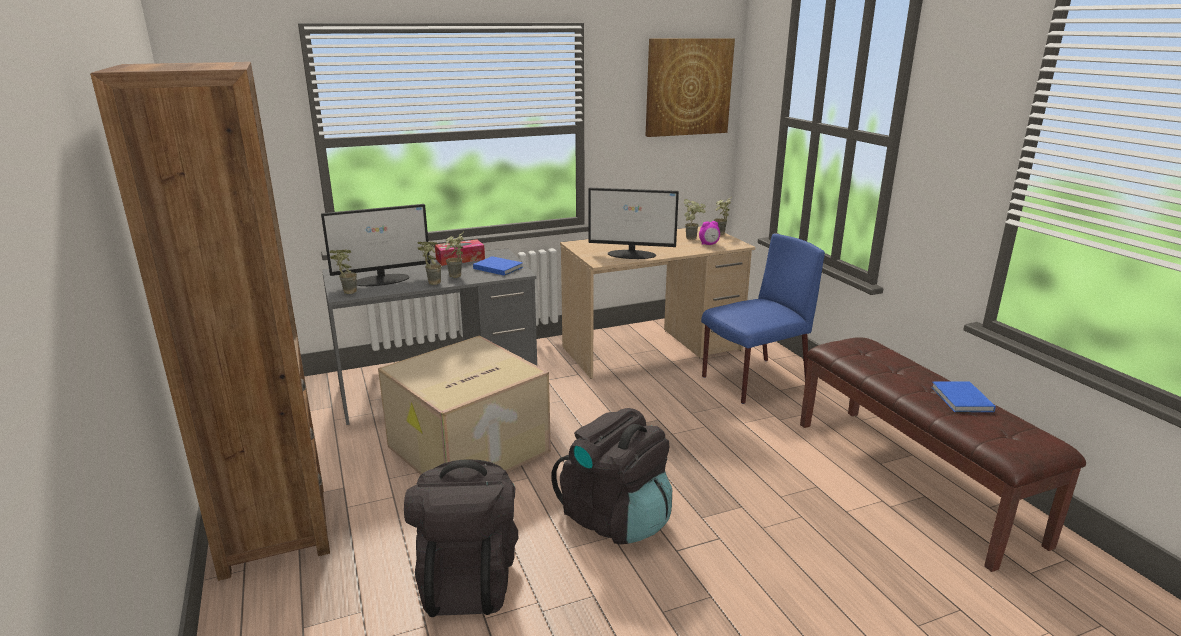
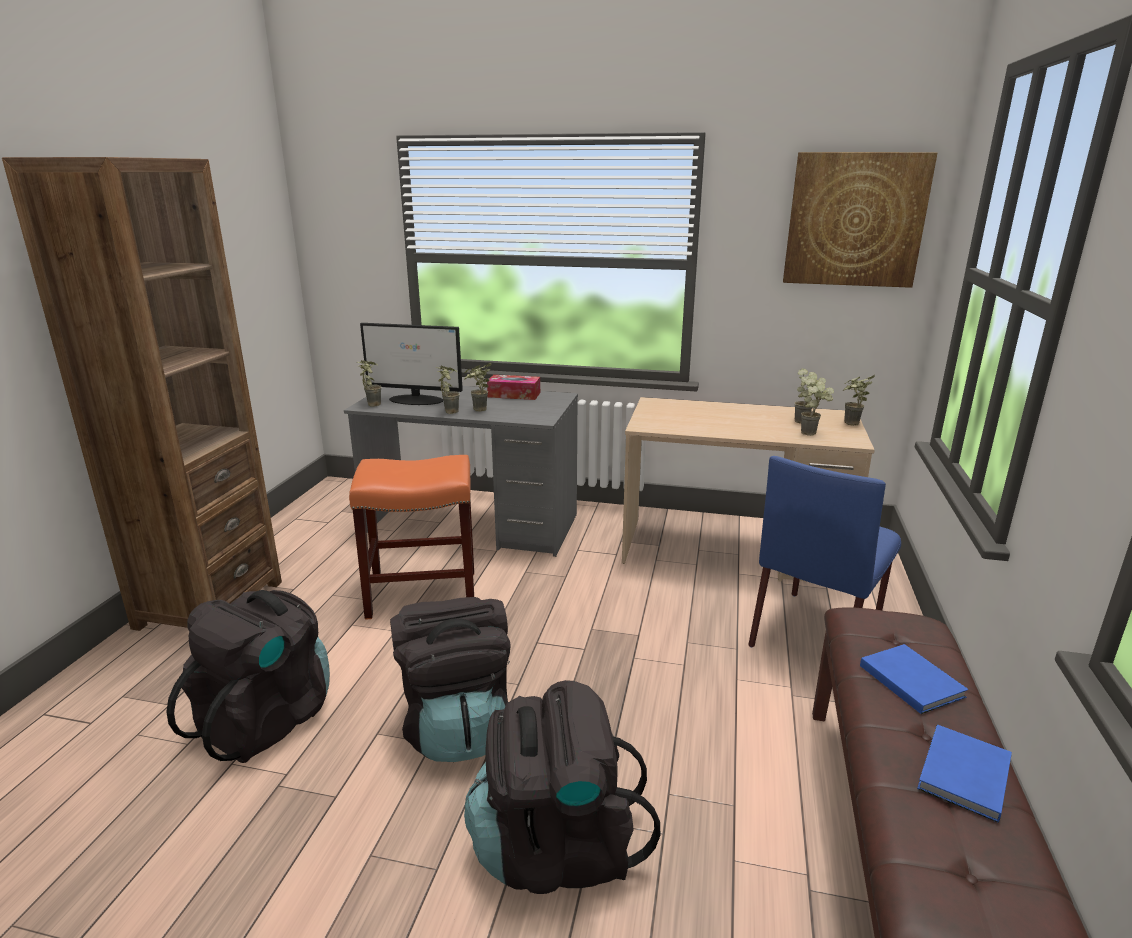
camera: 35 degrees right, 0 degrees up
(468, 450) = (421, 594): cardboard box -> orange stool
(497, 267) = (531, 410): blue book -> blue book (910, 679)
(632, 254) = (694, 426): monitor -> none
(709, 244) = (812, 433): alarm clock -> potted plant
(753, 381) = (816, 632): blue chair -> blue chair turned 120 degrees clockwise
(759, 550) = (556, 847): none -> black backpack

